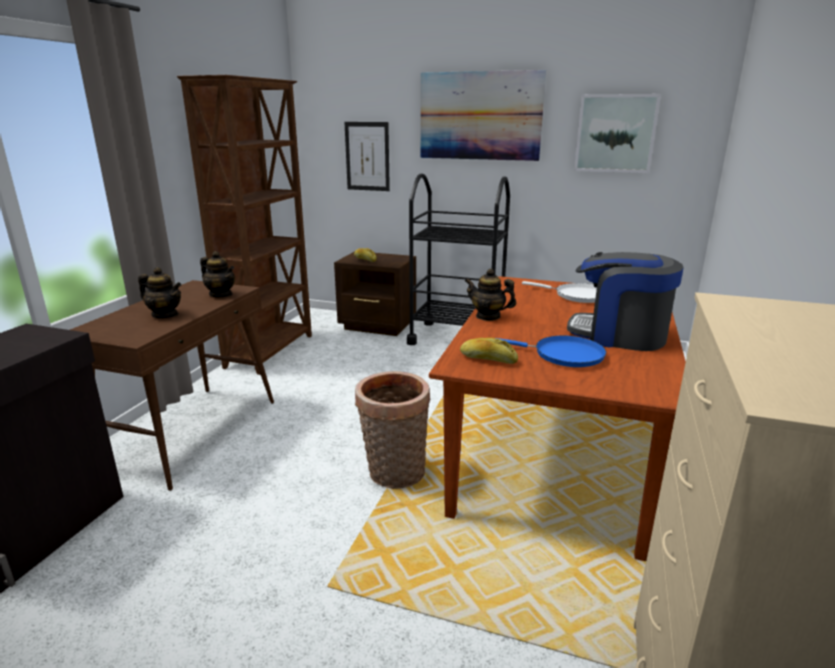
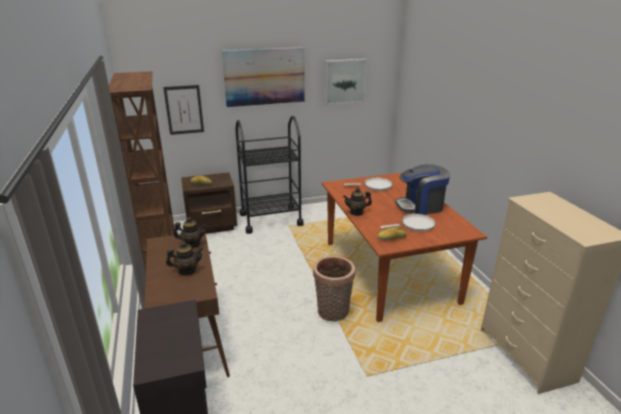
camera: 35 degrees left, 5 degrees up
(563, 355) = (415, 225): blue frying pan -> white frying pan

